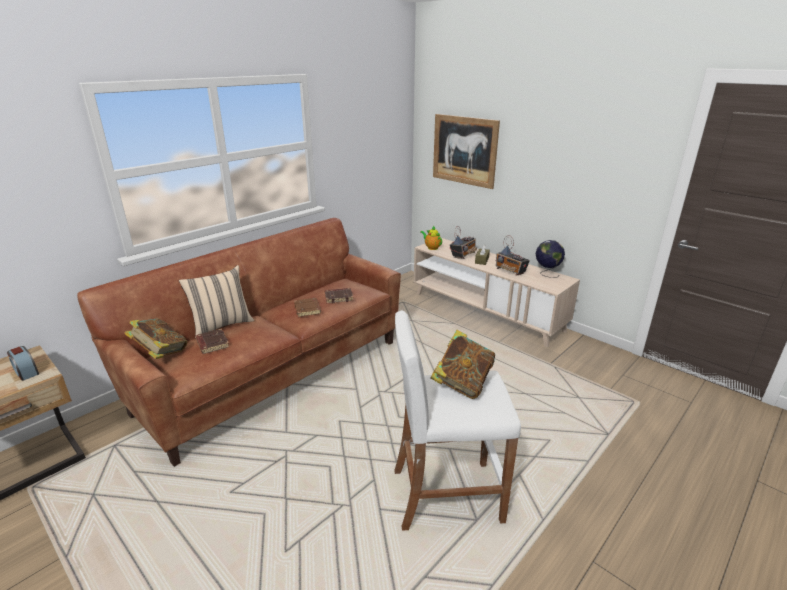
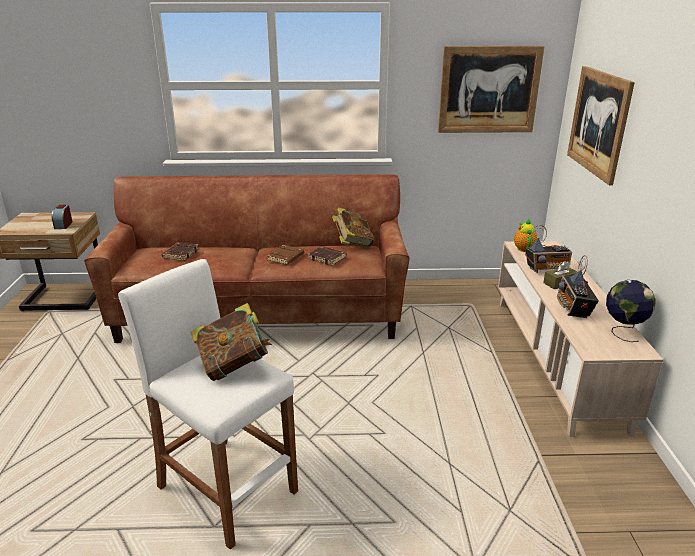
camera: 45 degrees right, 0 degrees up
(160, 353) = (146, 247): book -> book (353, 244)
(221, 325) = (214, 244): beige pillow -> none
(374, 138) = (489, 90): none -> picture

